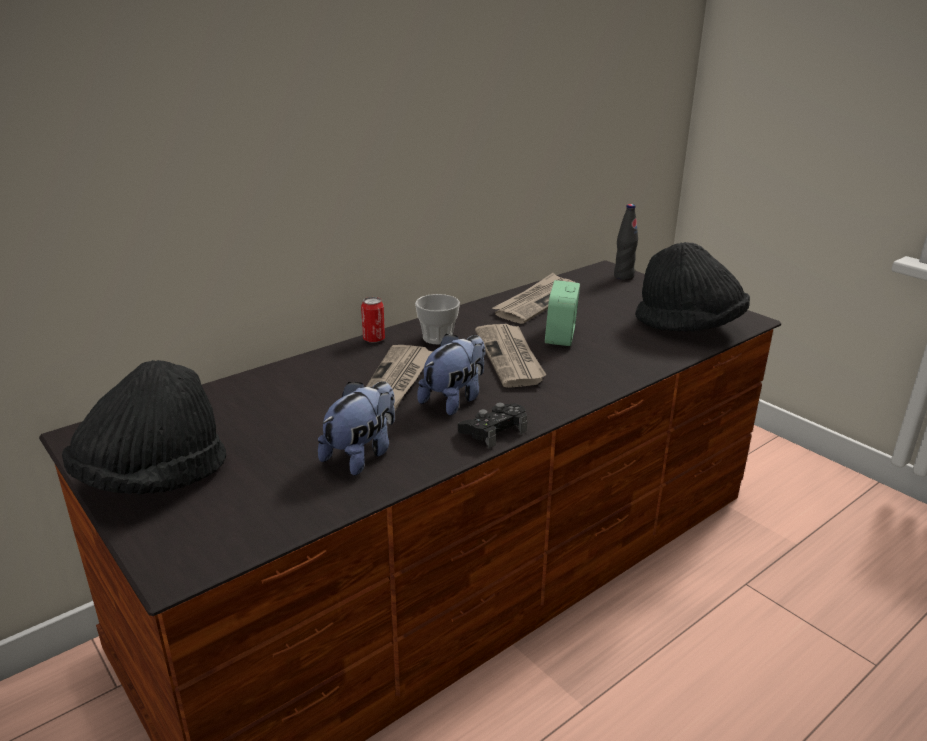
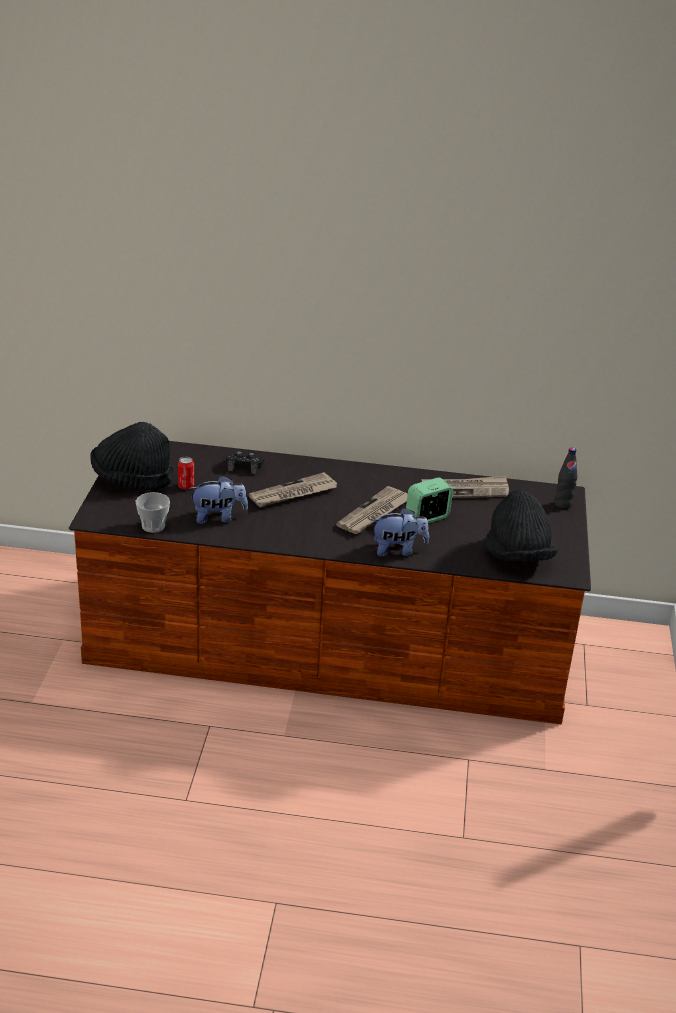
camera: 45 degrees right, 5 degrees up
(374, 339) = (327, 464): can -> can (186, 486)
(437, 338) = (360, 481): cup -> cup (153, 526)
(455, 399) = (302, 517): plush toy -> plush toy (398, 550)
(493, 431) = (289, 541): black game controller -> black game controller (244, 466)

